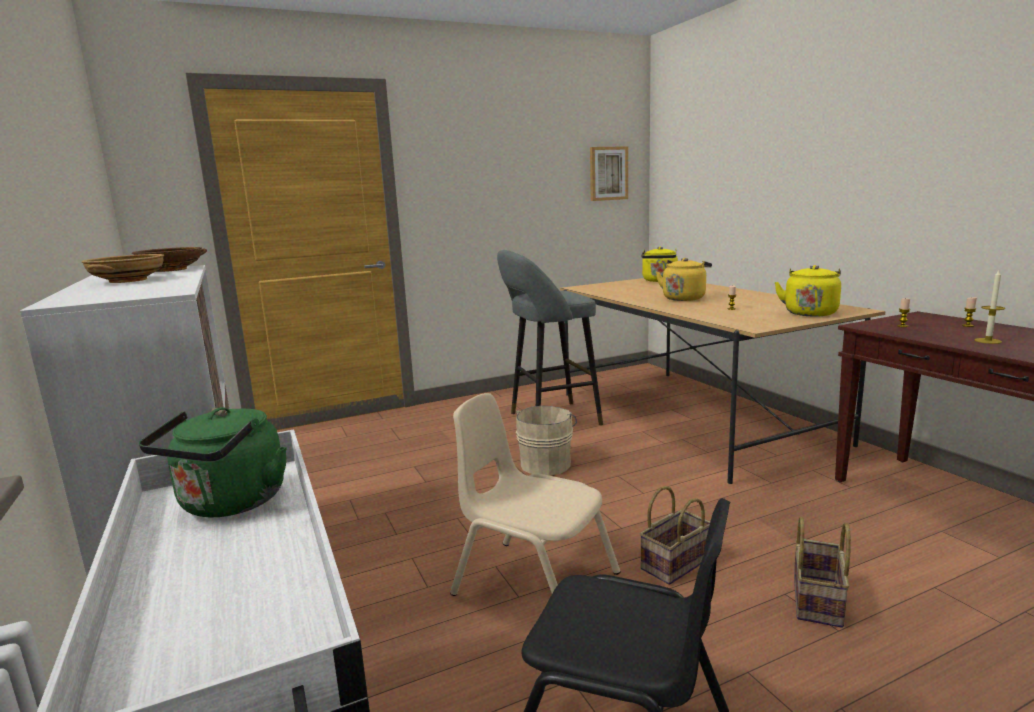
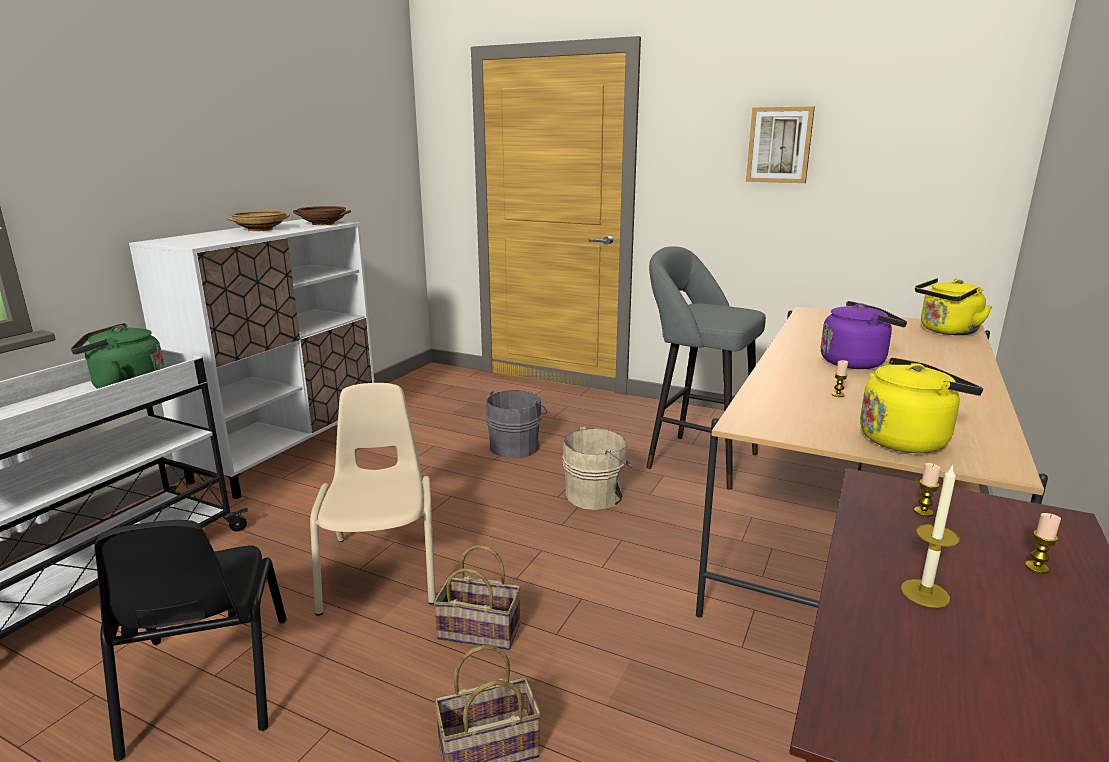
camera: 50 degrees right, 5 degrees up
(421, 467) = (516, 446): none -> grey bucket
(608, 173) = (947, 154): picture -> picture (779, 145)
(684, 298) = (856, 362): yellow kettle -> purple kettle

